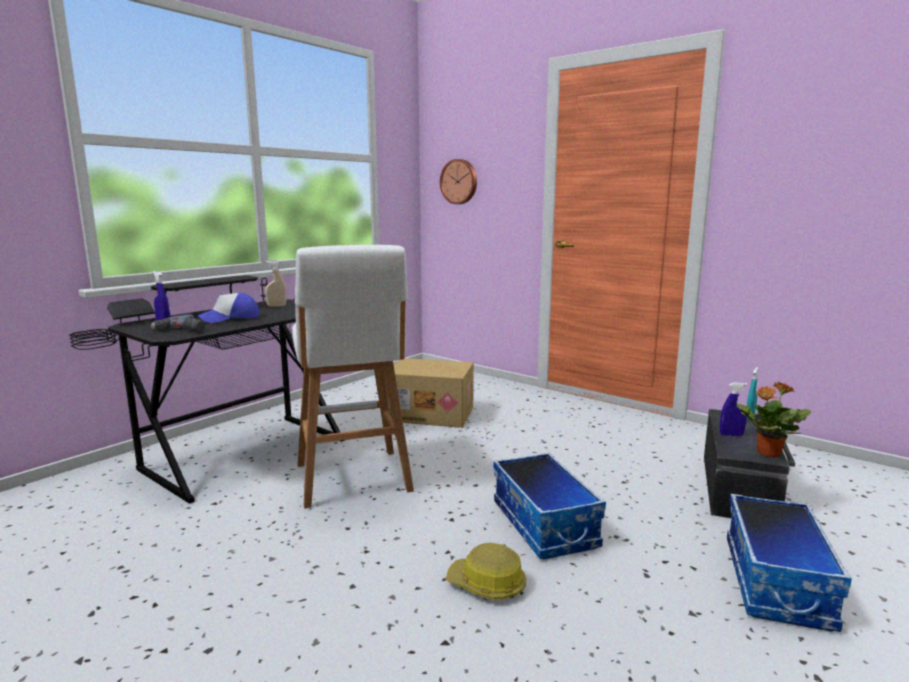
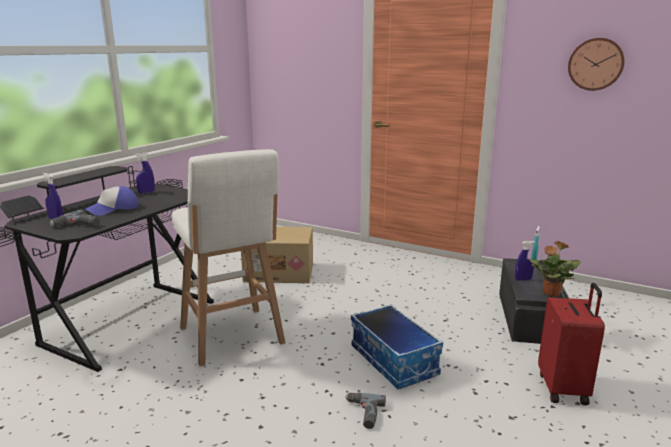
camera: 10 degrees left, 5 degrees up
(276, 306) = (146, 192): beige spray bottle -> blue spray bottle
(459, 181) = (286, 67): wall clock -> wall clock (595, 64)
(487, 585) = (363, 413): hard hat -> power drill
(778, 583) = (564, 388): storage box -> red suitcase

